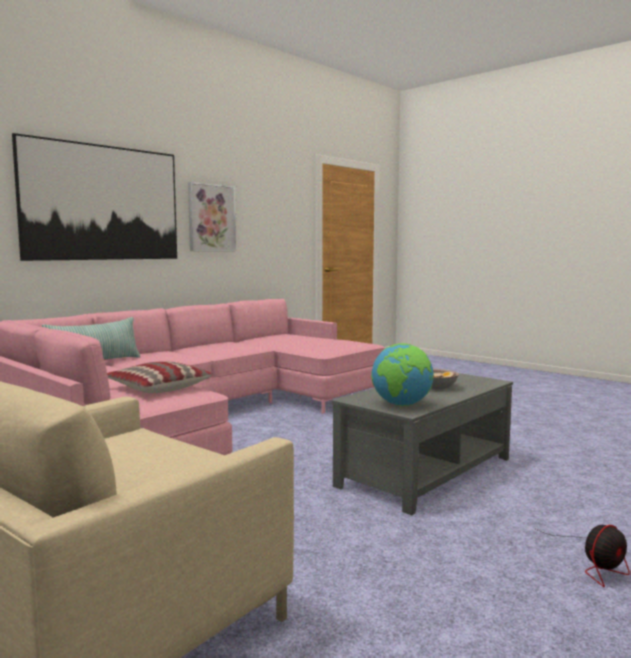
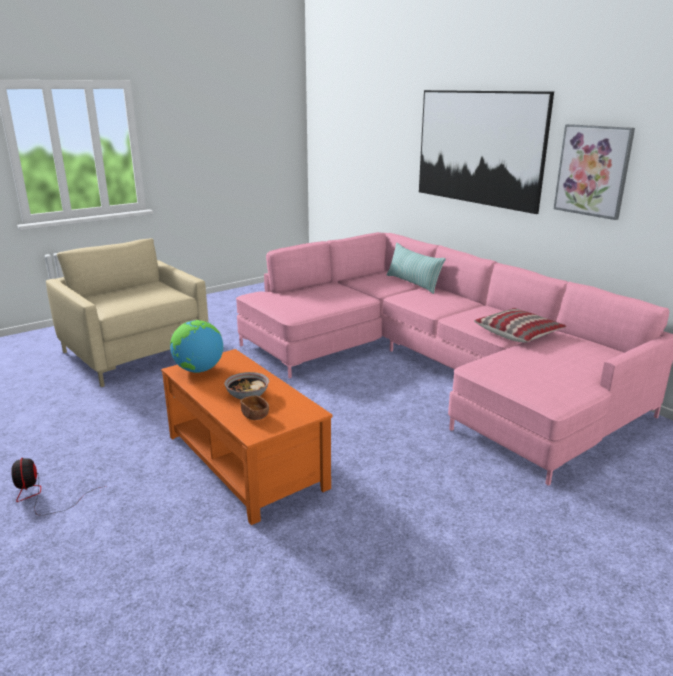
camera: 100 degrees right, 15 degrees up
(157, 388) = (309, 302): pillow -> pillow (518, 333)
(425, 471) = (246, 461): grey coffee table -> orange coffee table
(468, 383) = (255, 415): none -> brown bowl

